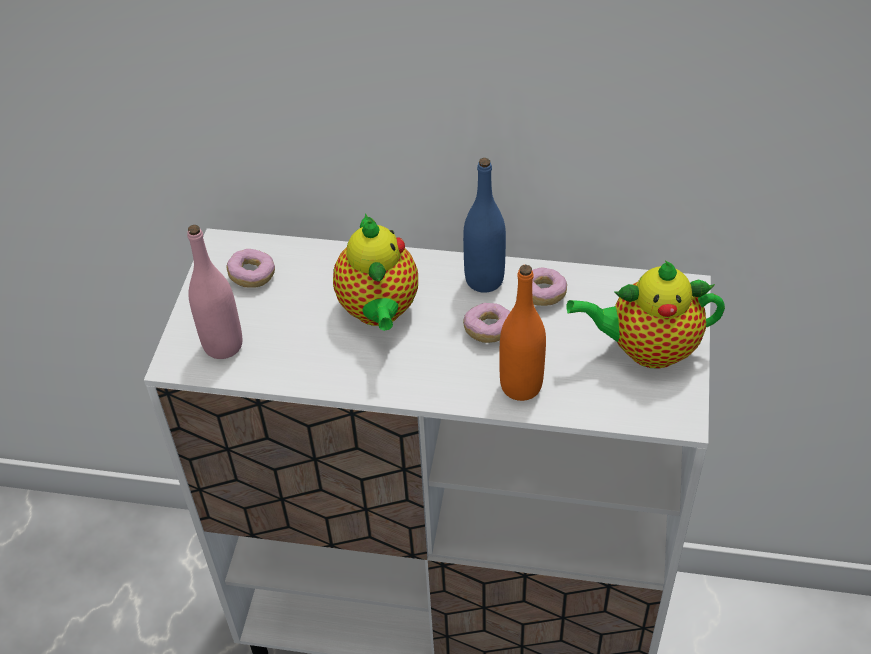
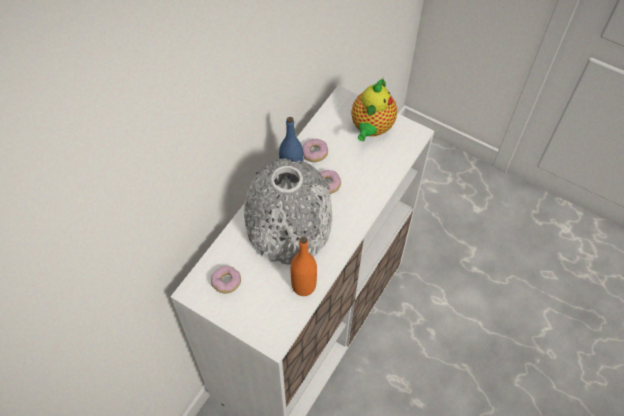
camera: 70 degrees left, 10 degrees up
(223, 345) = (273, 313): pink bottle -> none
(379, 312) = (288, 229): teapot -> grey vase
(521, 386) = (369, 186): orange bottle -> orange bottle (303, 286)

